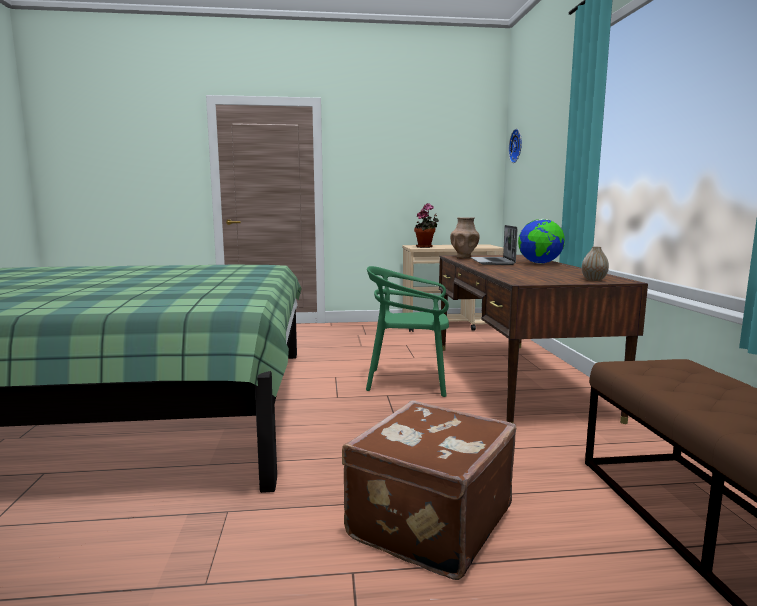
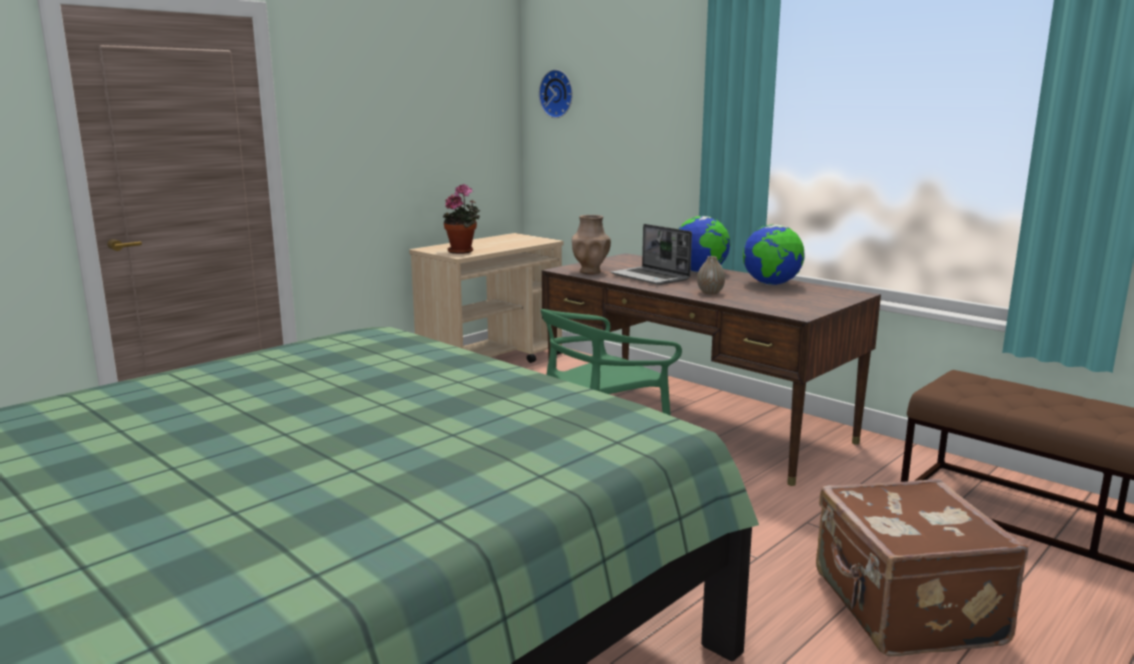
camera: 40 degrees left, 5 degrees up
(569, 271) = (771, 284): none -> globe
(594, 280) = (834, 297): vase -> vase (710, 293)

